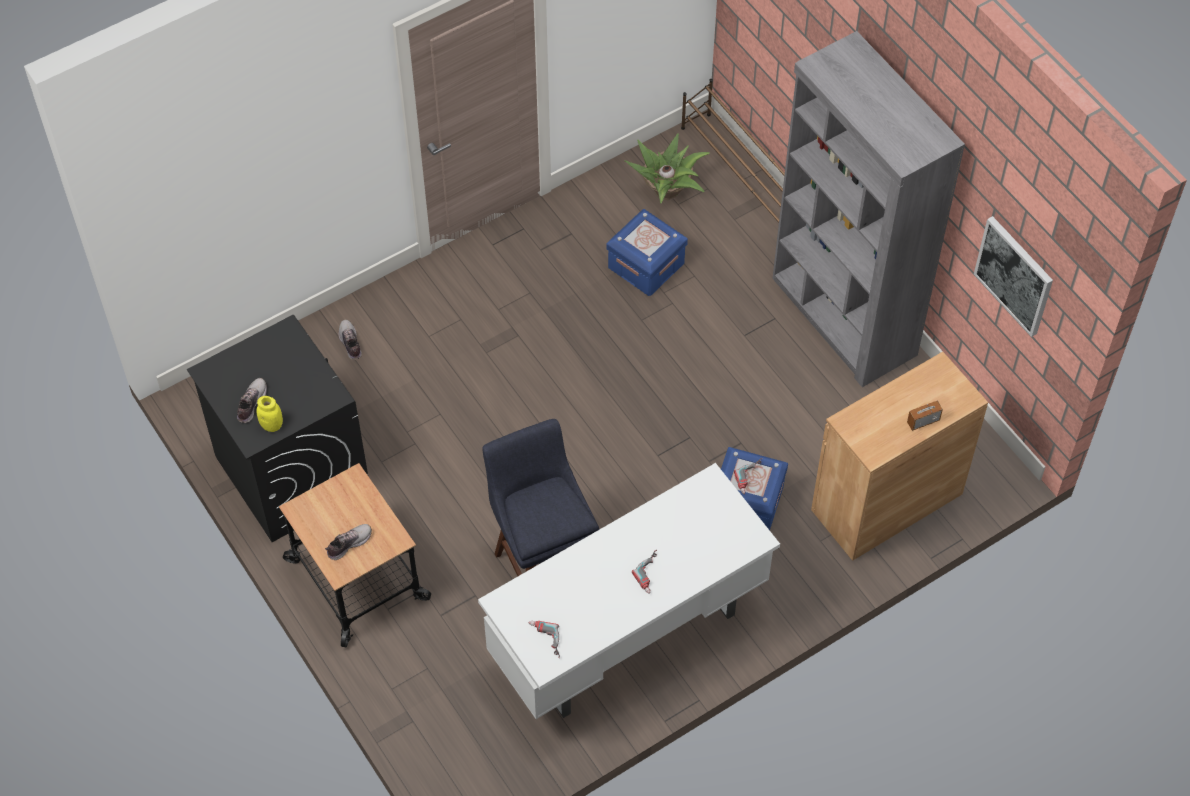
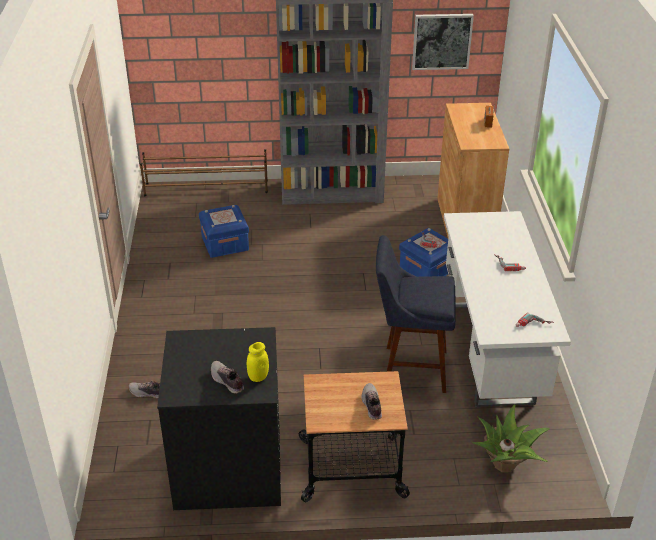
camera: 60 degrees left, 20 degrees down
(667, 191) = (182, 216): potted plant -> potted plant (505, 463)

